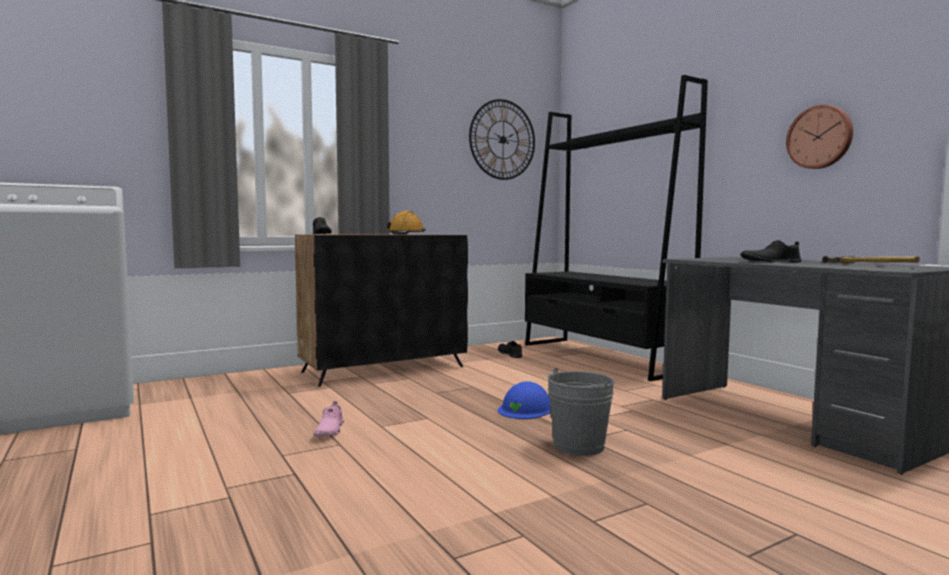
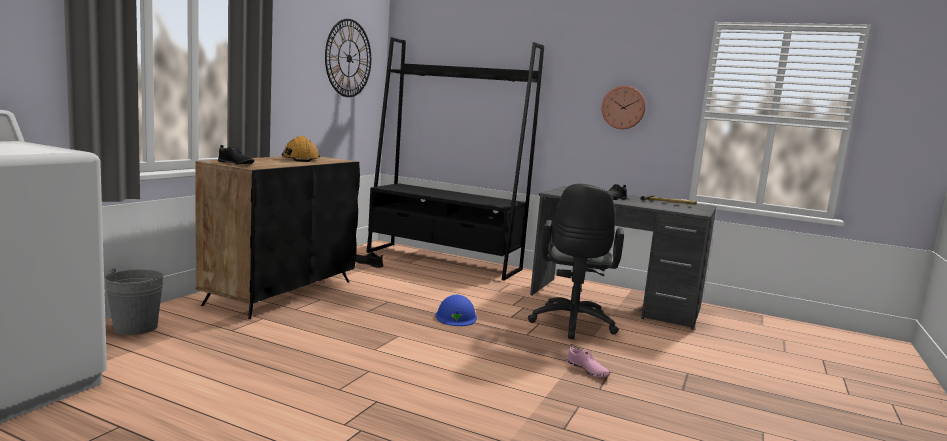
camera: 35 degrees left, 5 degrees up
(329, 431) = (339, 361): pink shoe -> pink shoe (587, 370)
(578, 446) = (528, 341): grey bucket -> grey bucket (135, 327)
(674, 438) = (572, 325): none -> grey office chair

